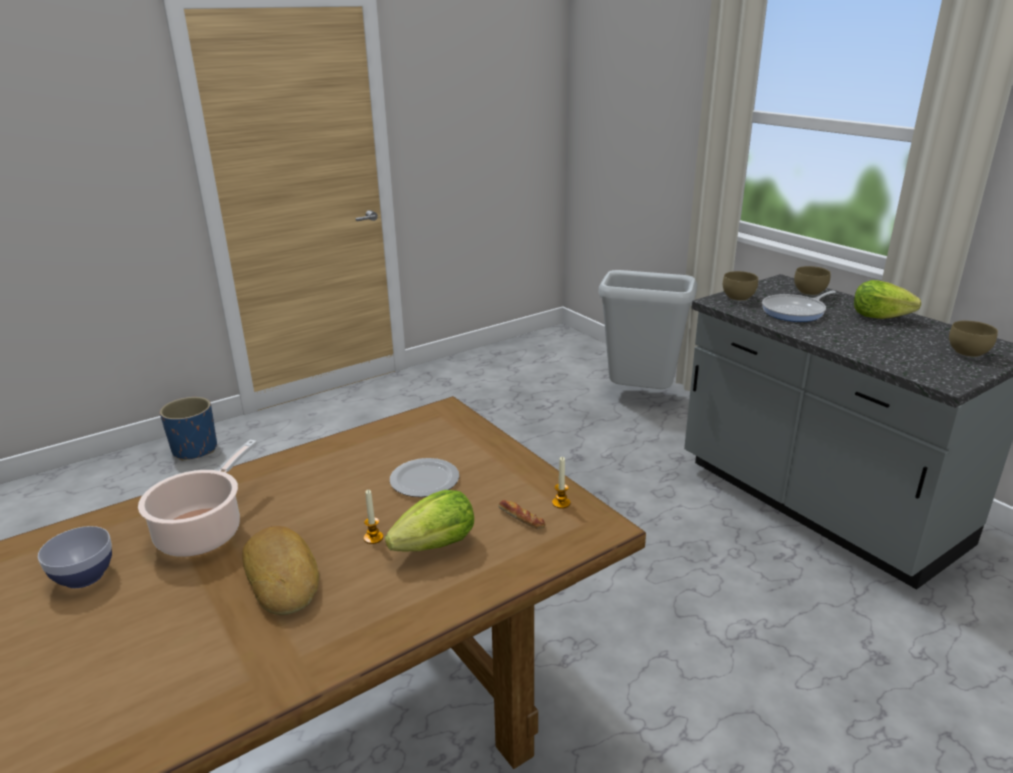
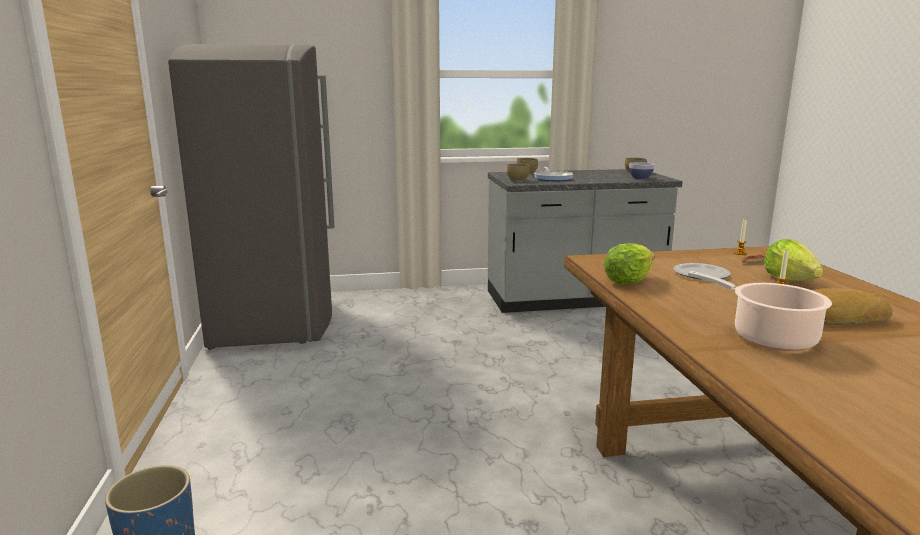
camera: 65 degrees left, 10 degrees down
(84, 576) = (847, 383): bowl -> bowl (640, 178)
(531, 359) = (274, 321): none -> grey fridge
(641, 395) = (396, 303): grey trash can -> none
(879, 317) = (576, 173): lettuce -> lettuce (628, 281)

